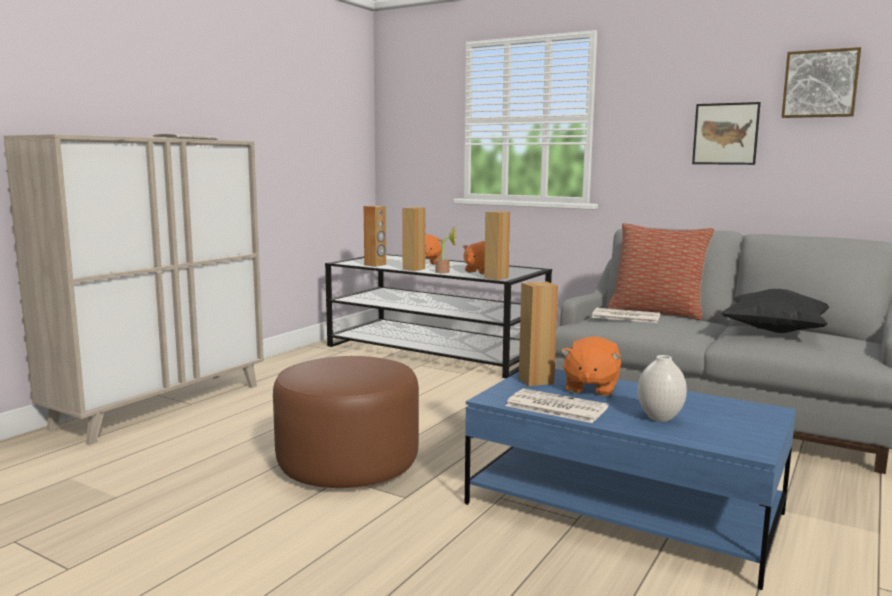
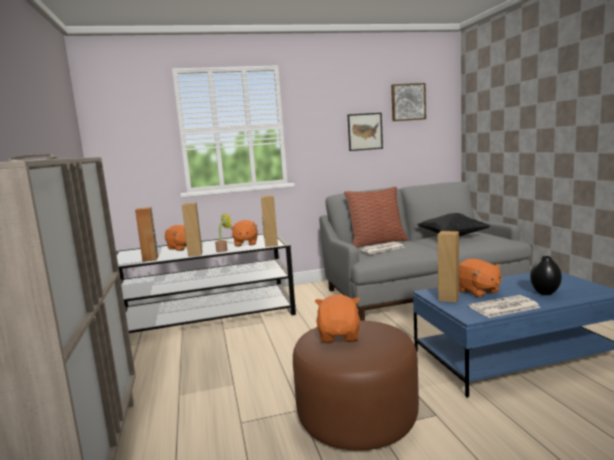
camera: 45 degrees left, 0 degrees up
(341, 363) = (339, 336): none -> orange plush toy
(659, 418) = (544, 293): white vase -> black vase

